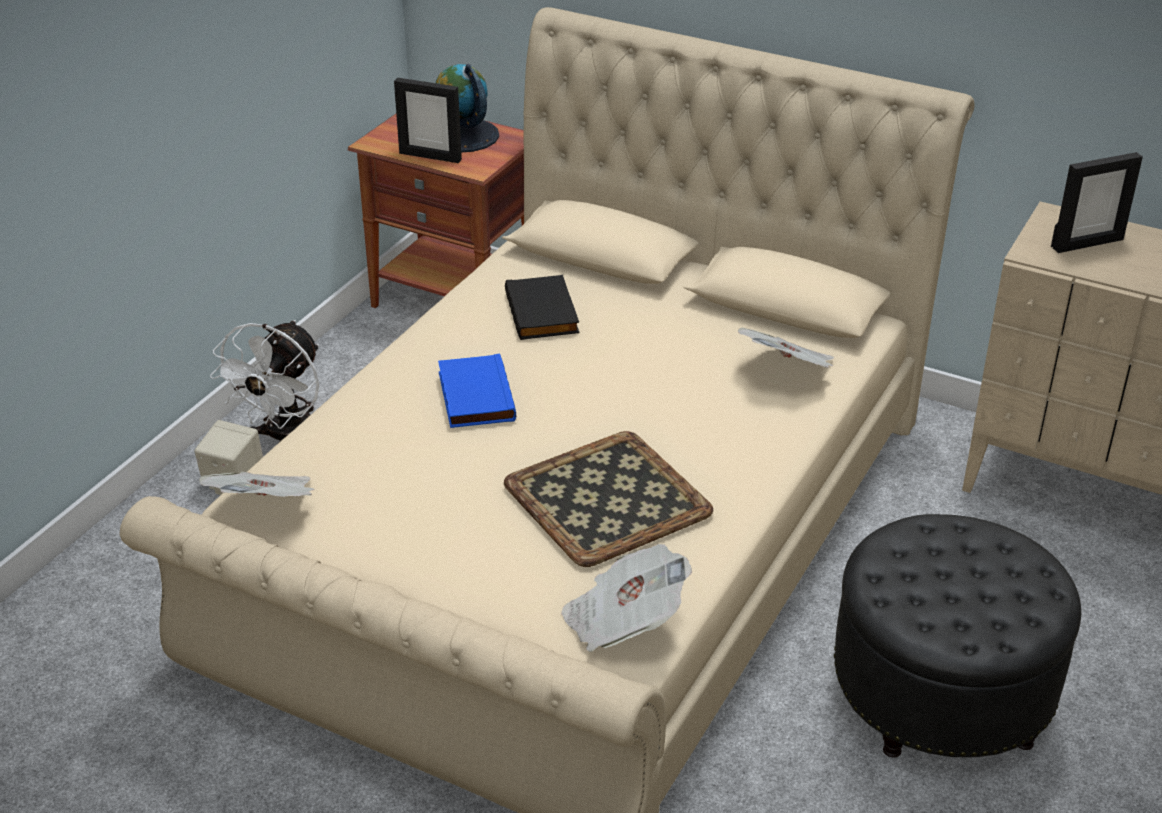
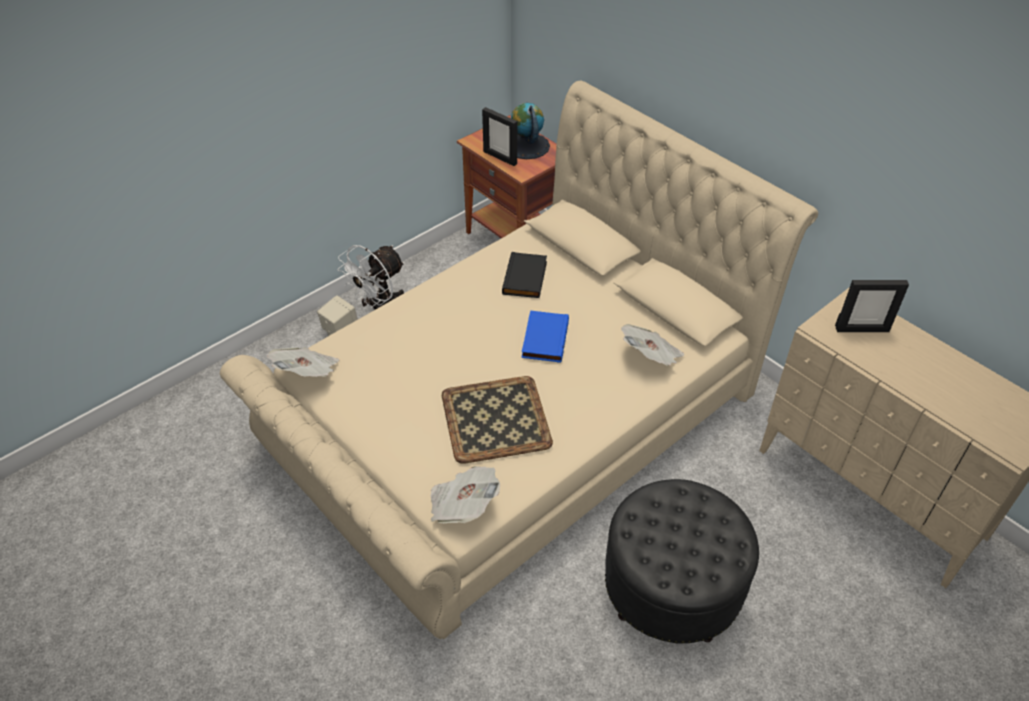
camera: 20 degrees right, 10 degrees up
(473, 396) = (455, 328): blue book -> blue book (543, 338)

